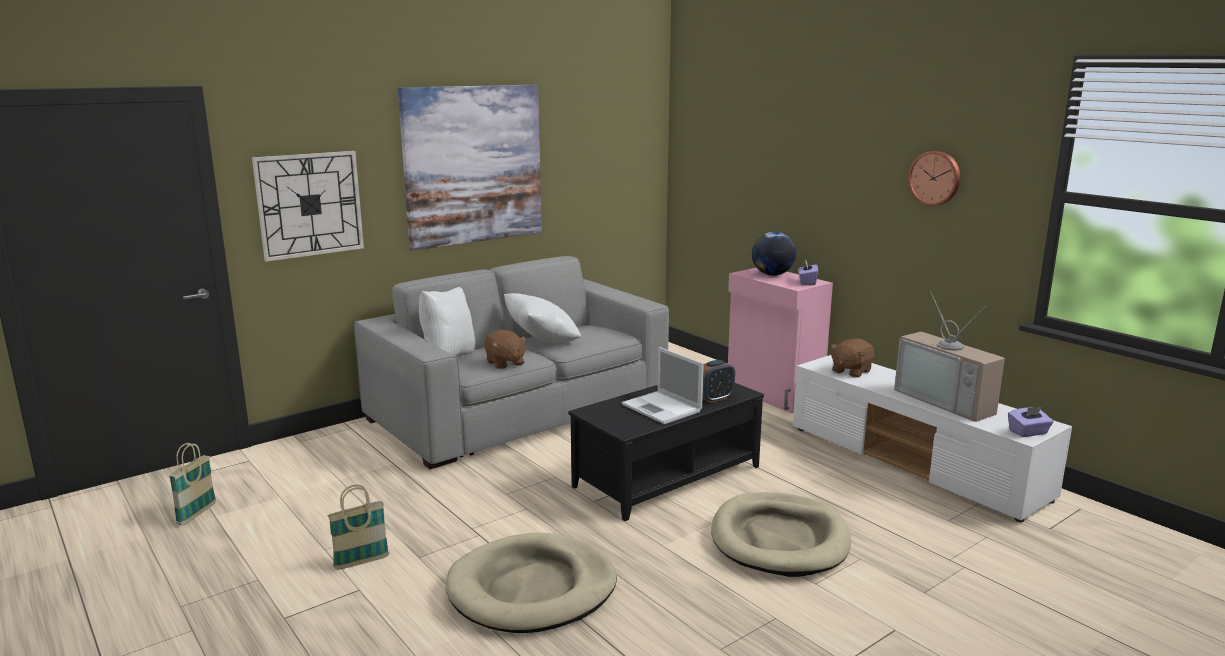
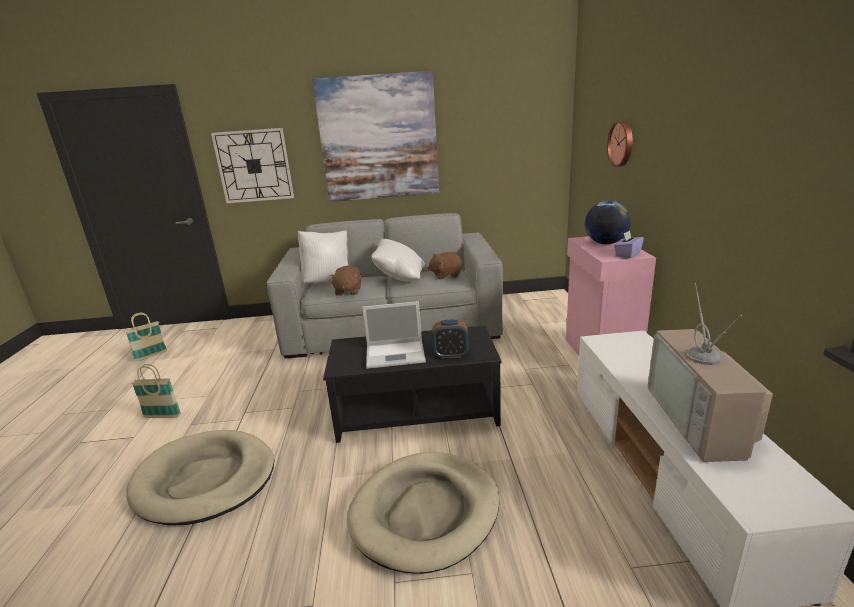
camera: 35 degrees right, 5 degrees up
(662, 408) = (396, 354): laptop -> laptop turned 90 degrees counterclockwise
(851, 371) = (628, 354): brown plush toy -> brown plush toy (446, 275)
(935, 178) = (757, 137): wall clock -> wall clock (621, 143)
(1028, 432) = (768, 505): purple tissue box -> none

